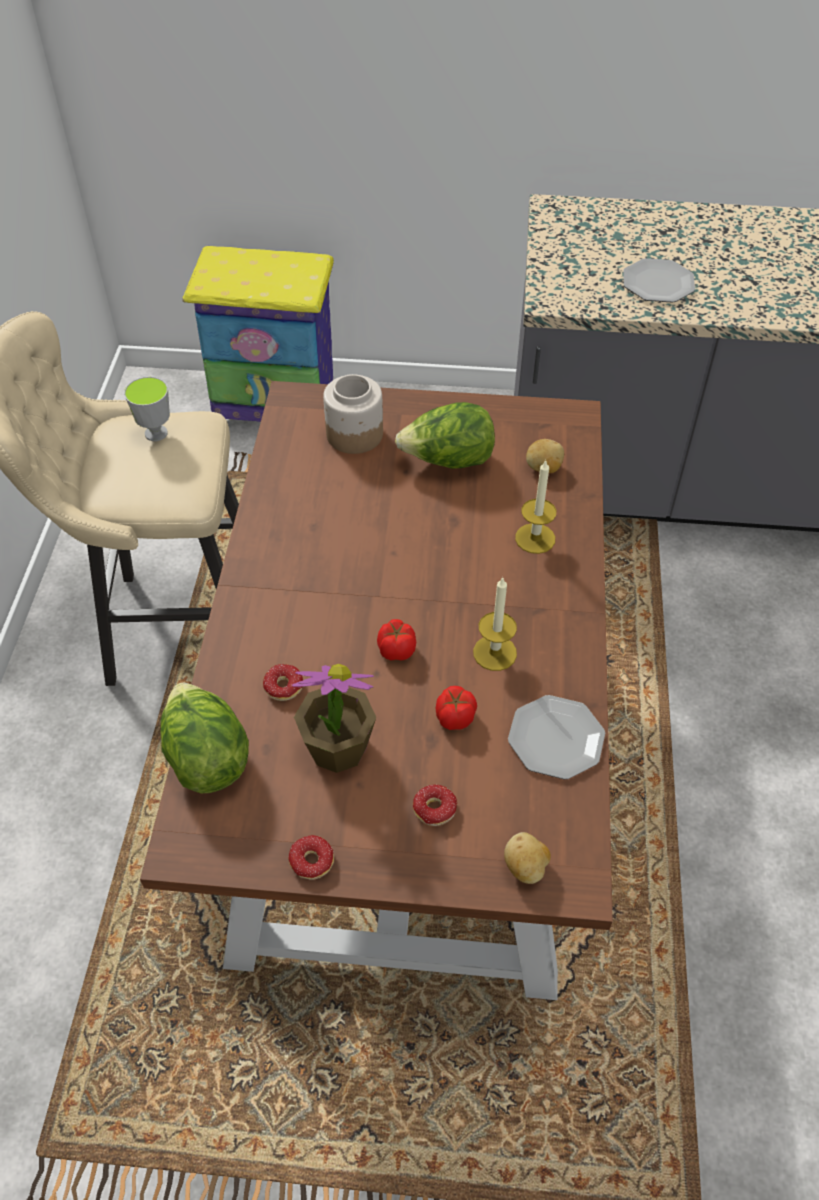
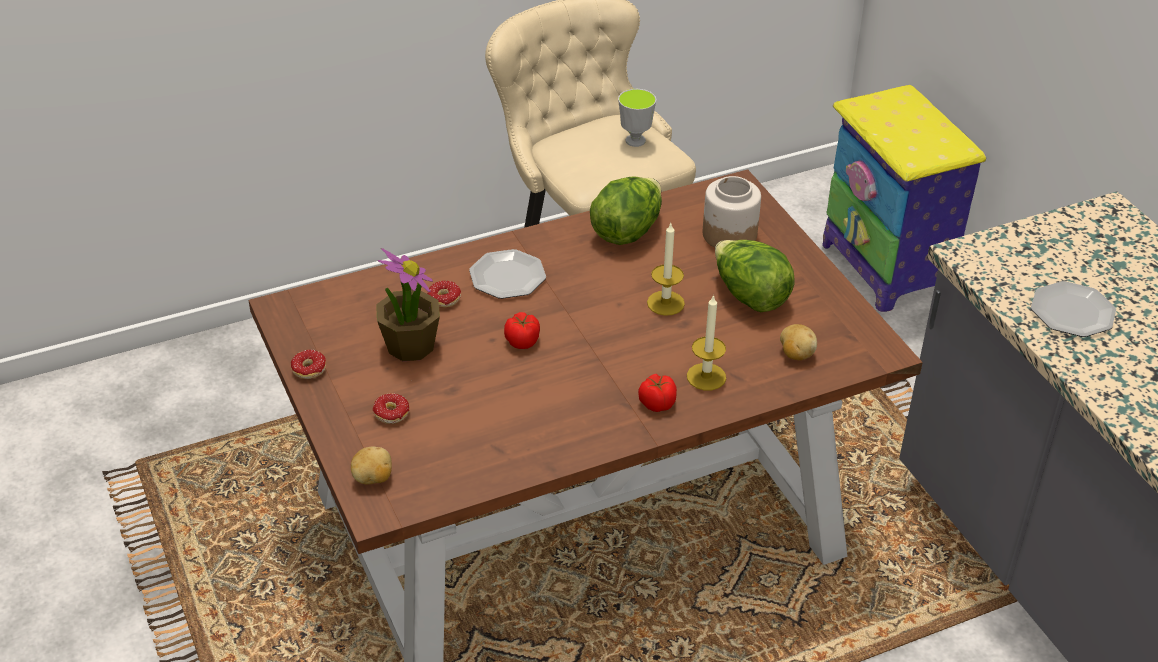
camera: 60 degrees right, 10 degrees down
(206, 757) = (358, 288): lettuce -> lettuce (627, 231)
(454, 718) = (481, 395): tomato -> tomato (656, 403)
(494, 653) = (562, 395): candle -> candle (665, 303)
(556, 739) = (501, 458): plate -> plate (507, 277)

